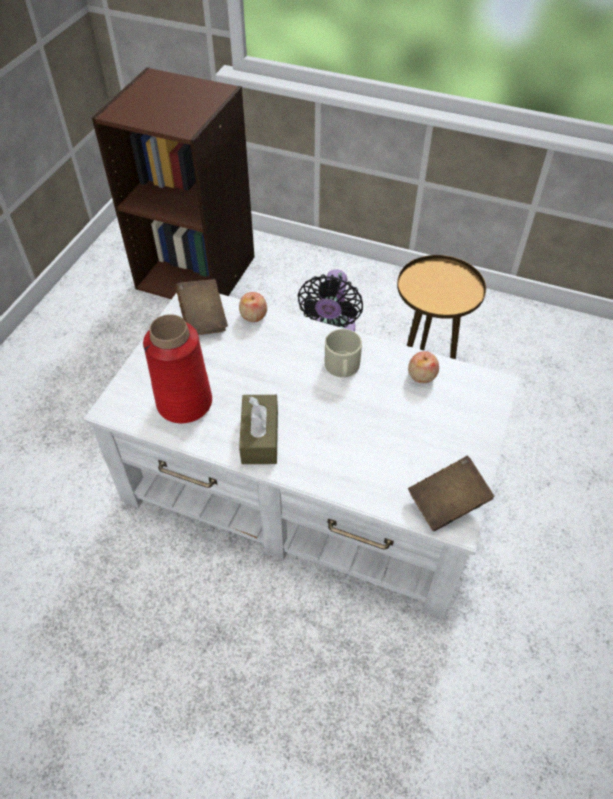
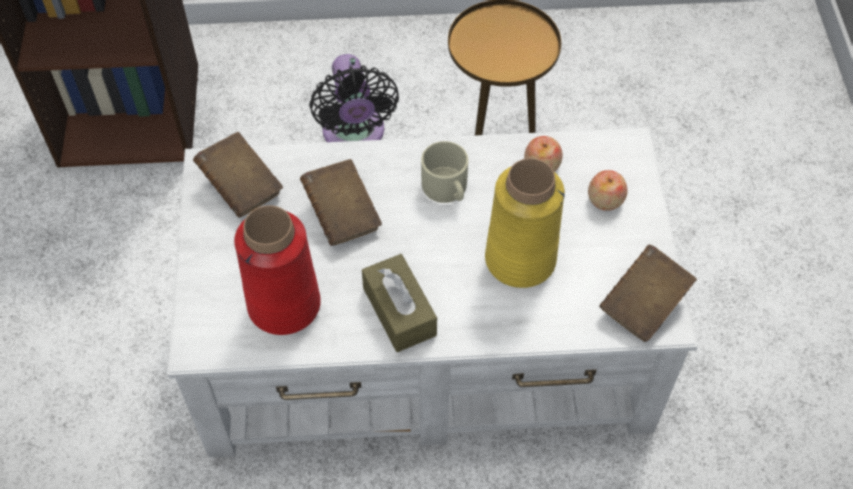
camera: 25 degrees left, 5 degrees up
(253, 315) = (302, 160): apple -> apple (605, 200)
(259, 358) = (342, 214): none -> brown book
(368, 434) = (519, 259): none -> yellow vase

